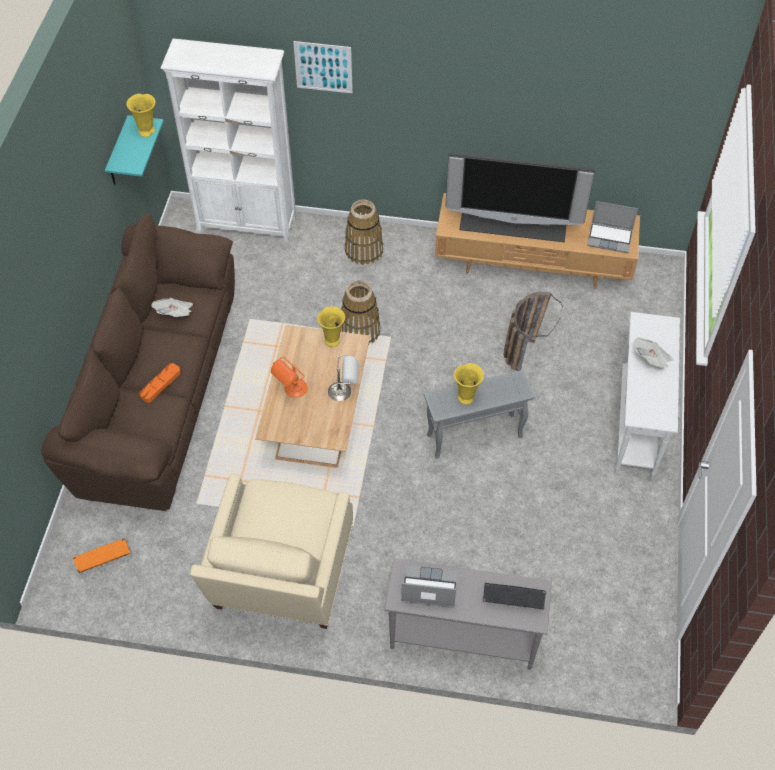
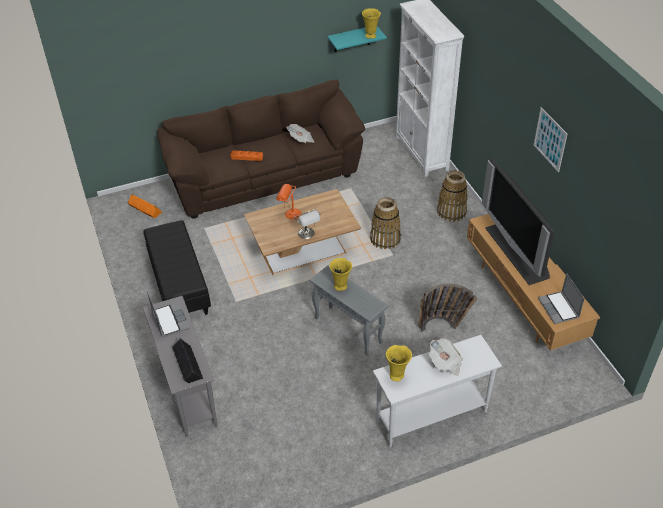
camera: 60 degrees right, 10 degrees down
(281, 576) = (179, 286): beige armchair -> black ottoman
(323, 67) = (480, 62): picture -> picture (550, 139)
(332, 340) = (342, 213): yellow vase -> yellow vase (397, 375)

